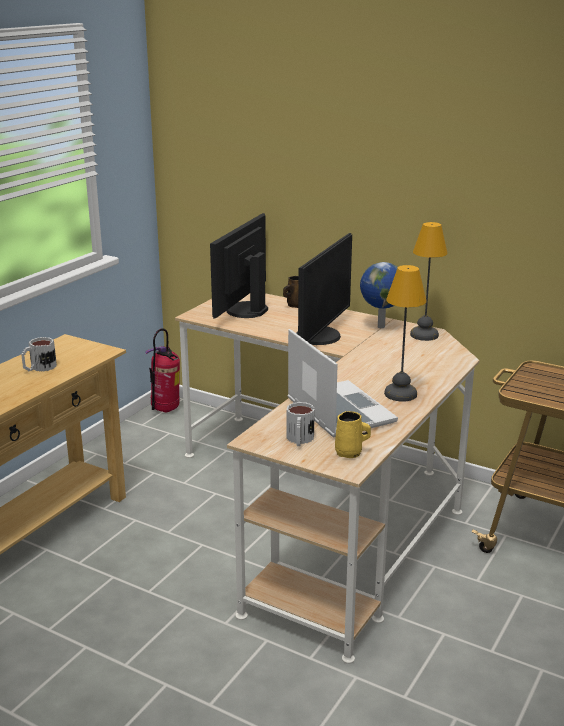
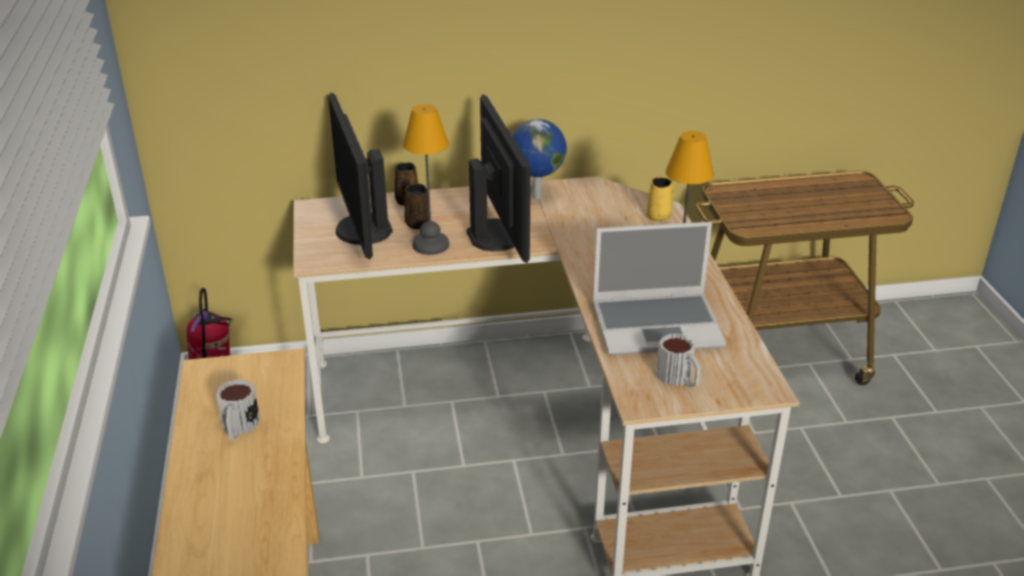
camera: 40 degrees left, 10 degrees up
(283, 316) = (417, 222): none -> brown mug
(338, 411) = (658, 325): laptop -> laptop turned 150 degrees clockwise
(350, 453) = (742, 370): yellow mug -> yellow mug (659, 215)
(423, 335) = (590, 192): table lamp -> table lamp (429, 245)

